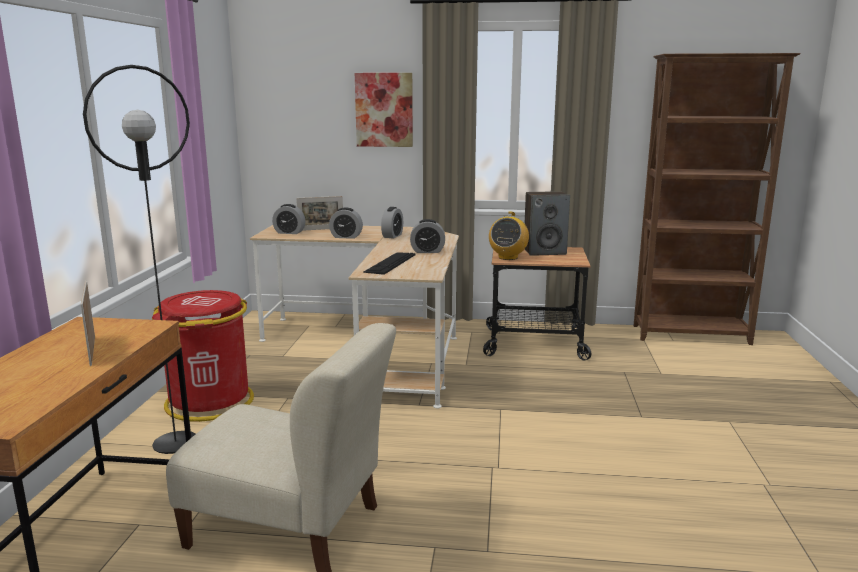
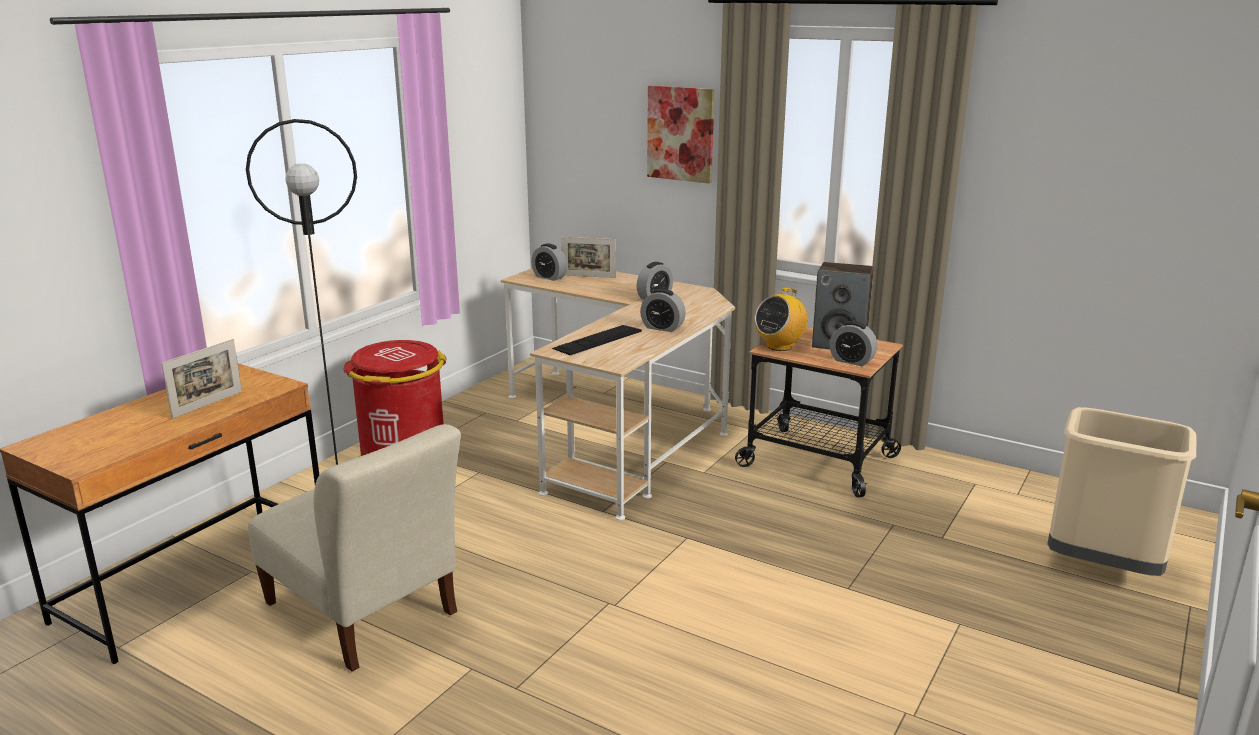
camera: 25 degrees right, 5 degrees up
(92, 350) = (208, 404): picture frame -> picture frame turned 150 degrees counterclockwise
(346, 237) = (601, 292): alarm clock -> alarm clock (851, 361)
(692, 335) = (1055, 492): brown bookcase -> none
(763, 371) = (1101, 567): none -> beige trash can

